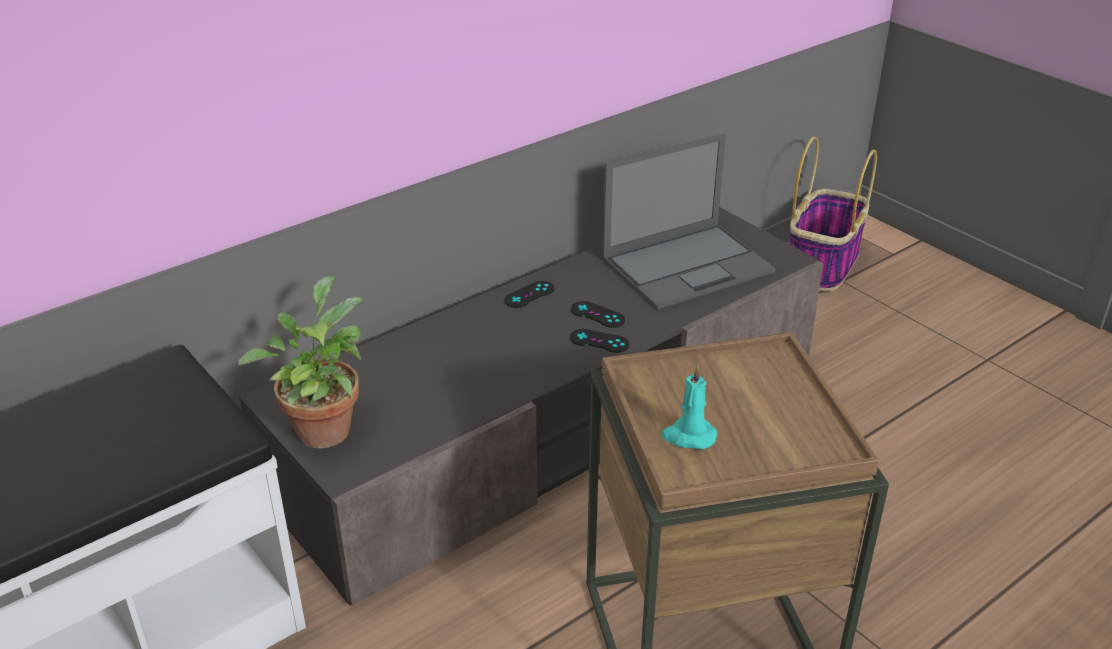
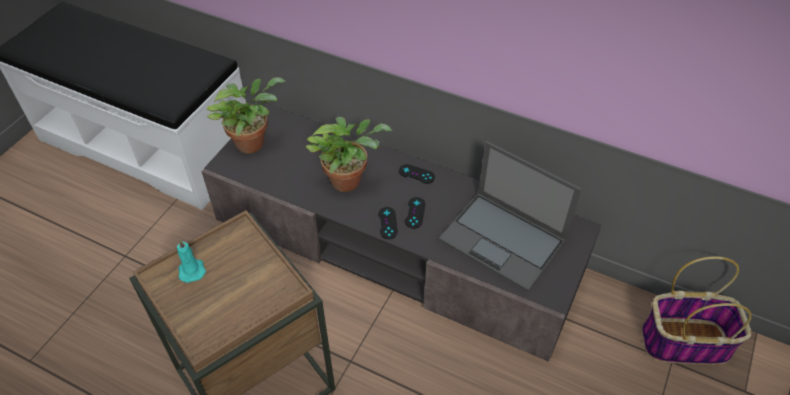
camera: 65 degrees right, 15 degrees up
(492, 352) = (349, 179): none -> potted plant

